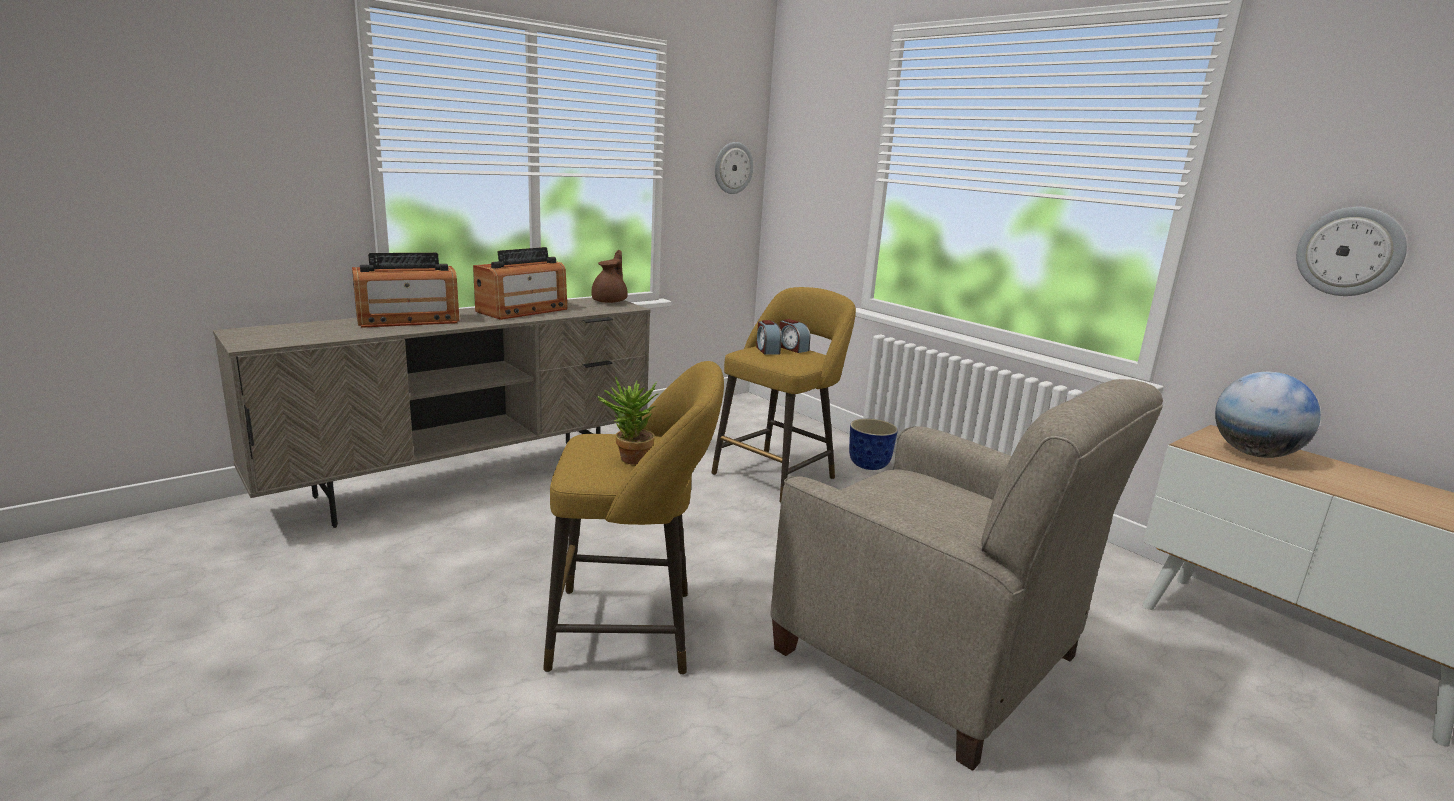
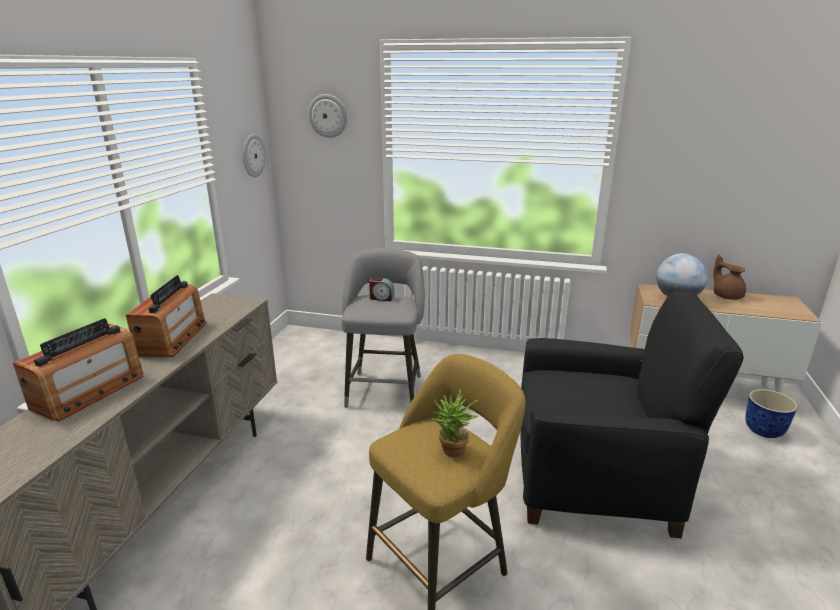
camera: 35 degrees left, 5 degrees up
(610, 301) = (223, 300): brown teapot -> brown teapot (726, 296)
(767, 350) = (369, 305): alarm clock -> none
(778, 474) = (385, 388): yellow stool -> grey stool
(869, 465) = (427, 357): planter -> planter (764, 431)
(930, 655) = (594, 478): beige armchair -> black armchair
(1350, 251) = (697, 181): wall clock -> wall clock (328, 116)

